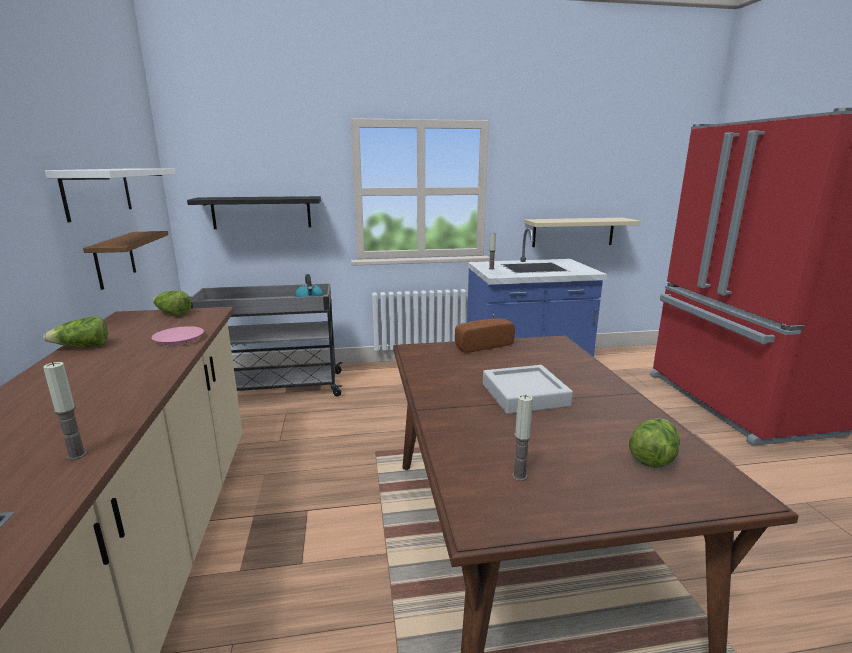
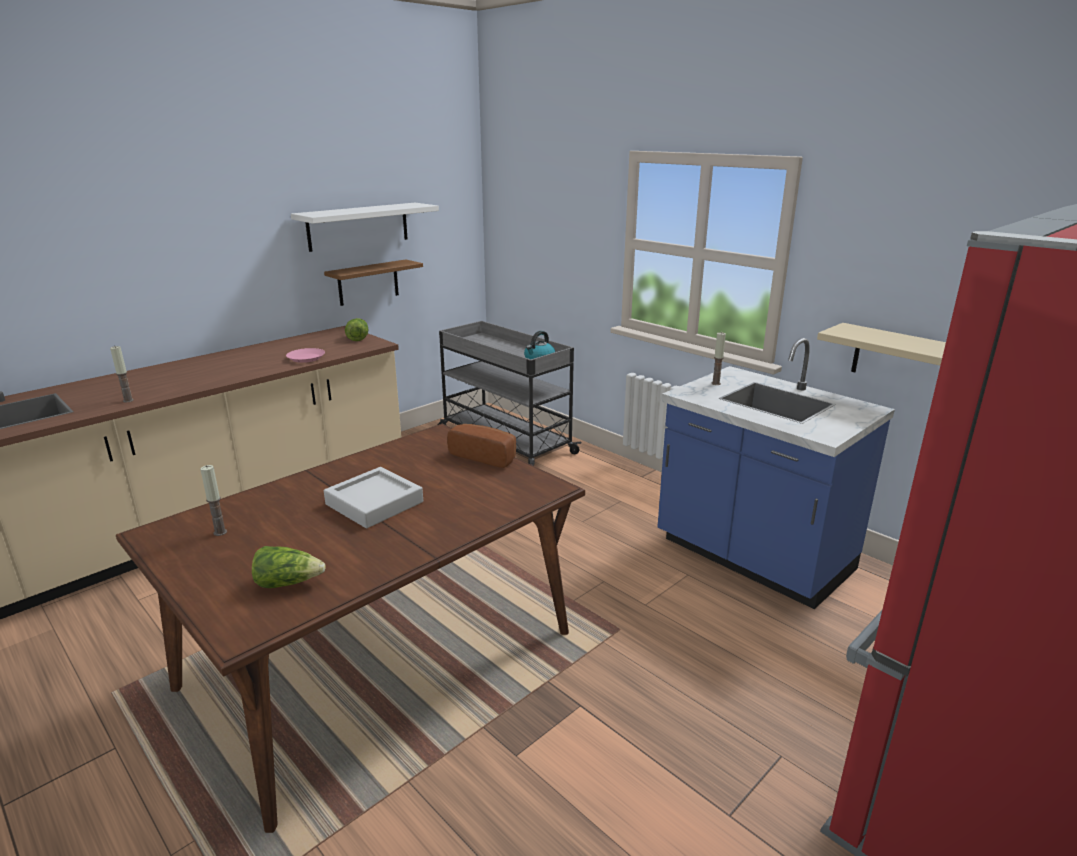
camera: 55 degrees right, 5 degrees up
(82, 347) = (270, 345): lettuce -> none
(261, 212) = (545, 253): black shelf -> none

